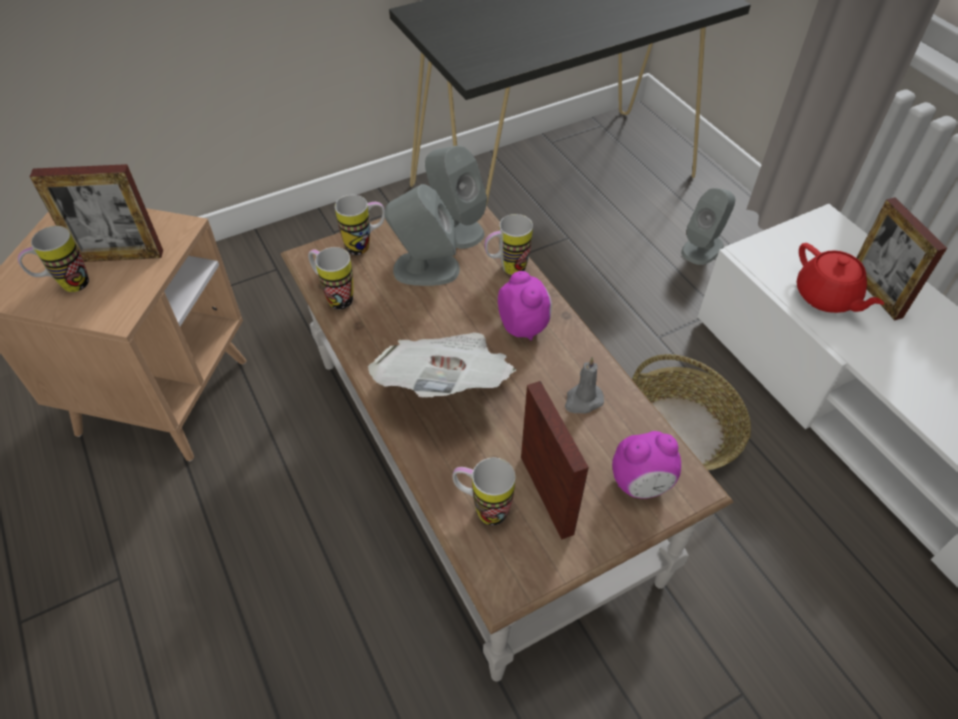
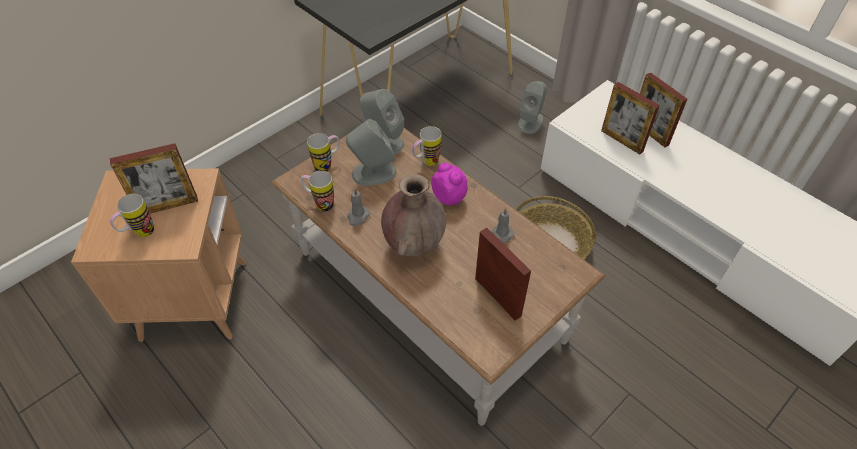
camera: 15 degrees left, 0 degrees up
(380, 326) = (358, 216): none -> grey candle
(446, 385) = (414, 244): newspaper -> brown vase
(482, 509) = (462, 314): mug -> none
(641, 484) = (551, 277): alarm clock -> none
(826, 297) = (622, 141): red teapot -> picture frame

